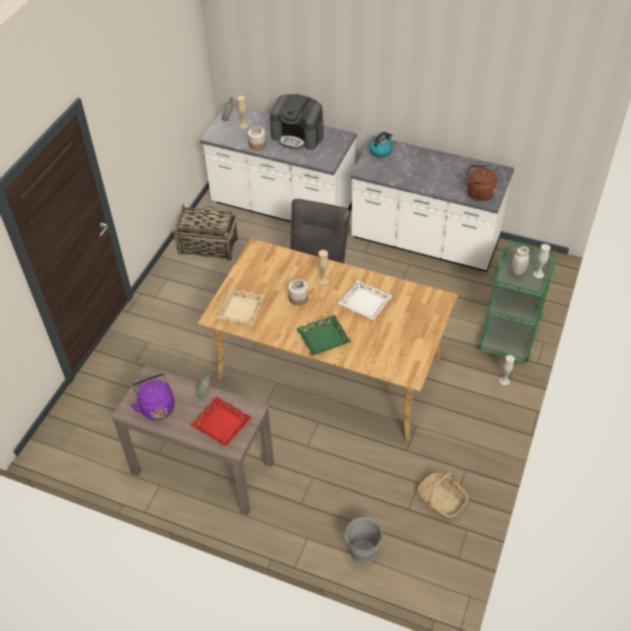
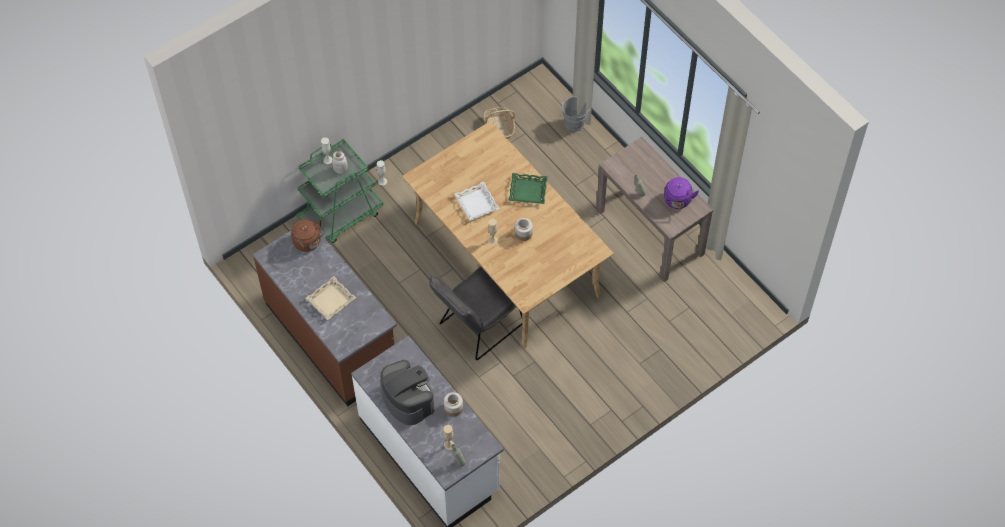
camera: 150 degrees left, 10 degrees up
(207, 246) = (531, 445): basket -> none
(222, 424) = (638, 166): red tray -> none
(240, 309) = (574, 247): beige tray -> beige tray (331, 300)
(381, 151) = (347, 336): kettle -> none
(424, 243) = (332, 337): white counter -> brown counter

